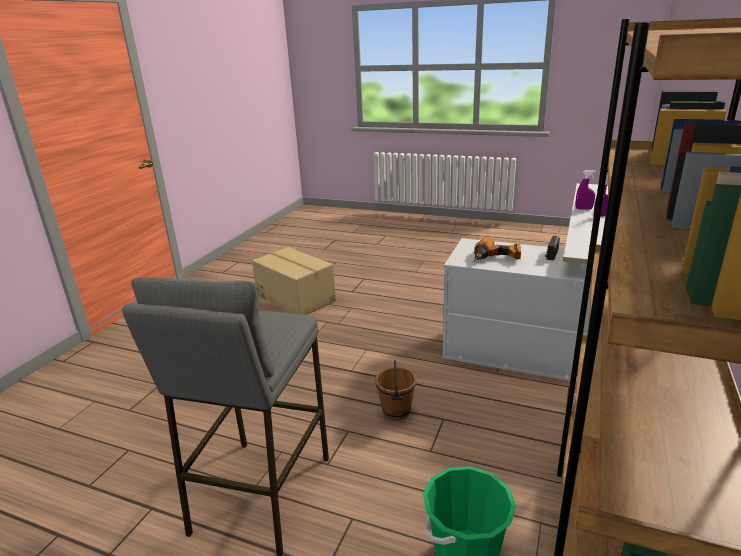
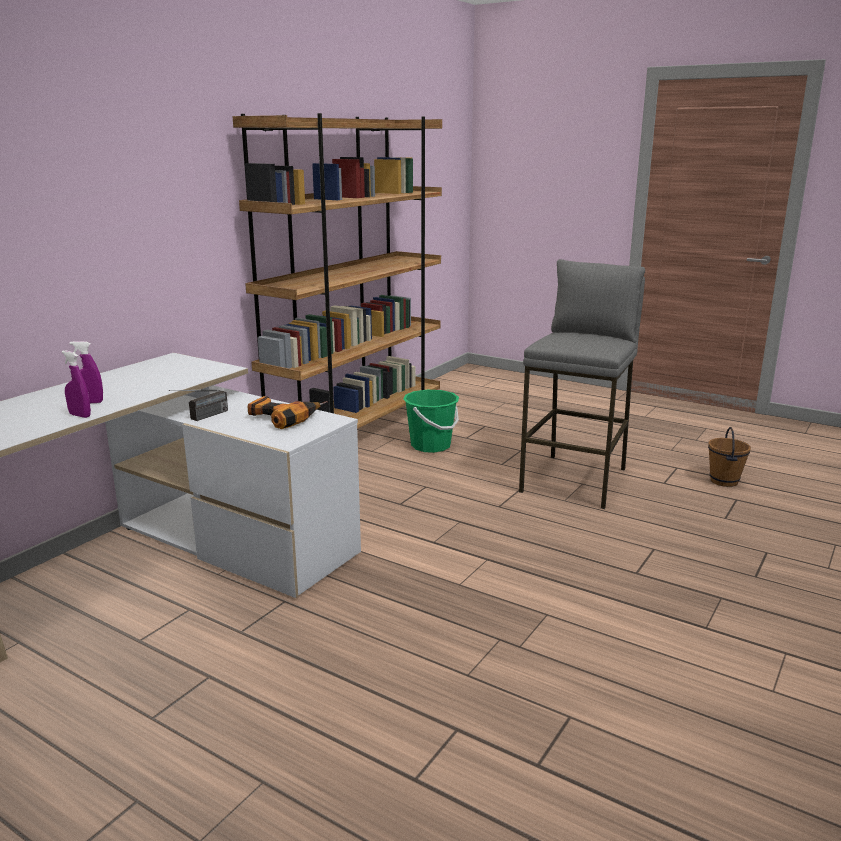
camera: 170 degrees left, 5 degrees down
(296, 298) = (595, 731): cardboard box -> none
(397, 412) = (444, 514): brown bucket -> brown bucket (723, 481)

